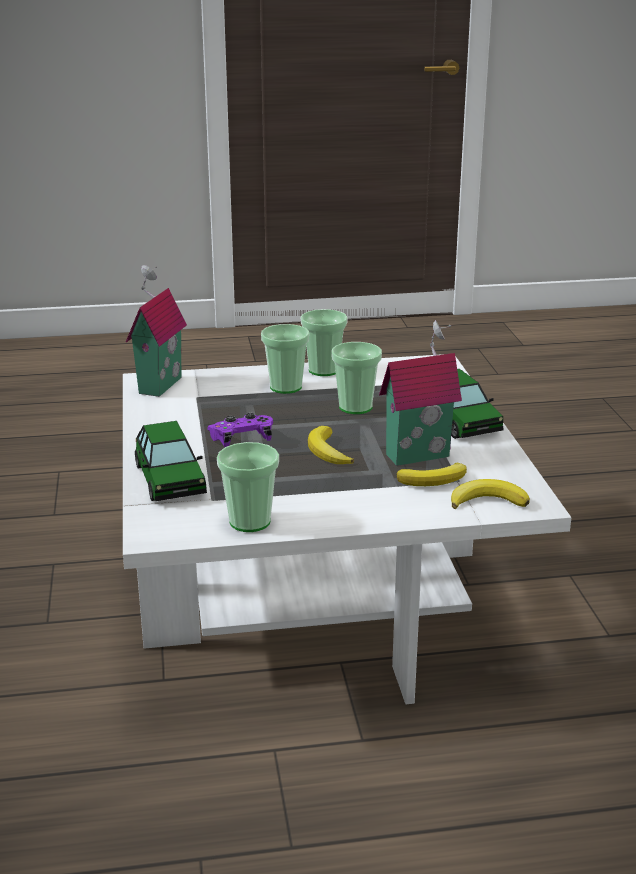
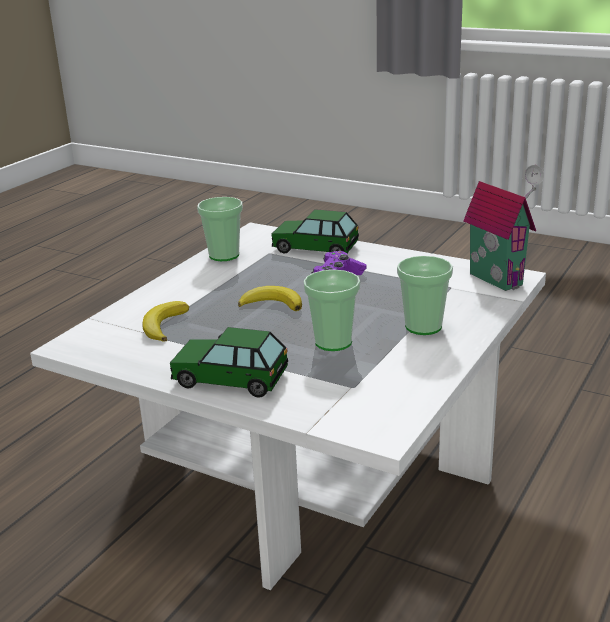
camera: 130 degrees right, 0 degrees up
(323, 370) = (444, 358): cup -> none
(416, 453) = (211, 334): toy house -> none
(487, 501) = (104, 332): banana -> none

